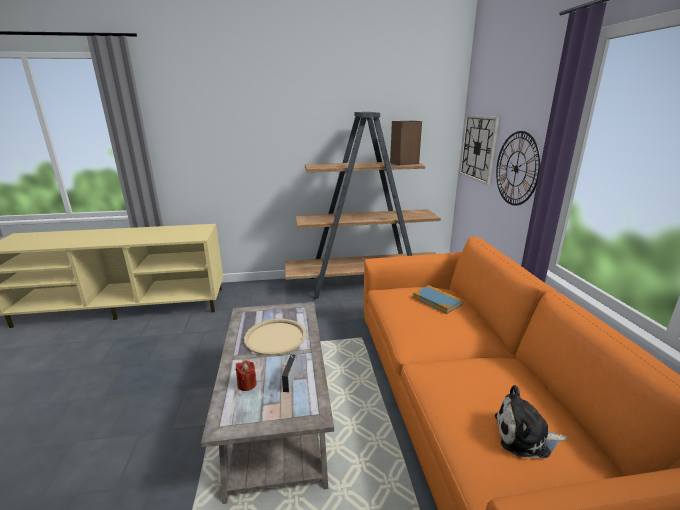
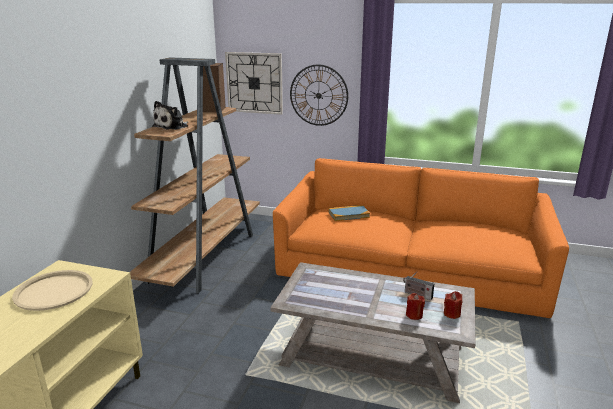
camera: 65 degrees left, 0 degrees up
(259, 413) = (452, 314): none -> red candle
(275, 337) = (350, 291): beige tray -> beige tray (54, 291)
(525, 436) = (498, 237): plush toy -> plush toy (172, 126)

